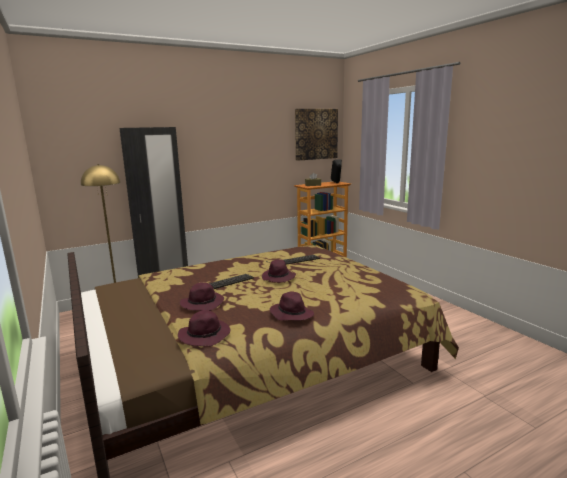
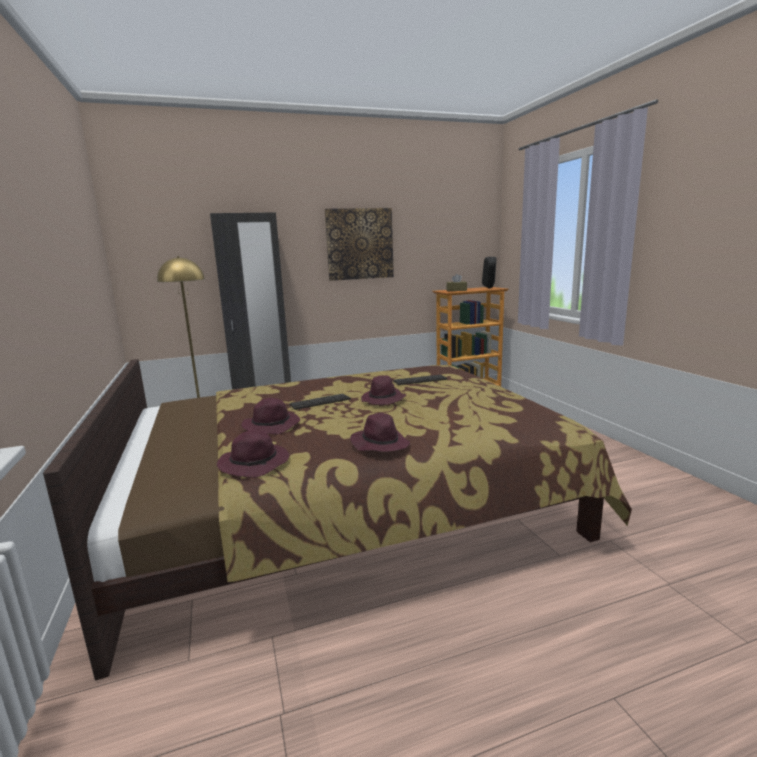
camera: 10 degrees right, 0 degrees up
(316, 134) = (463, 224): picture -> picture (359, 244)

